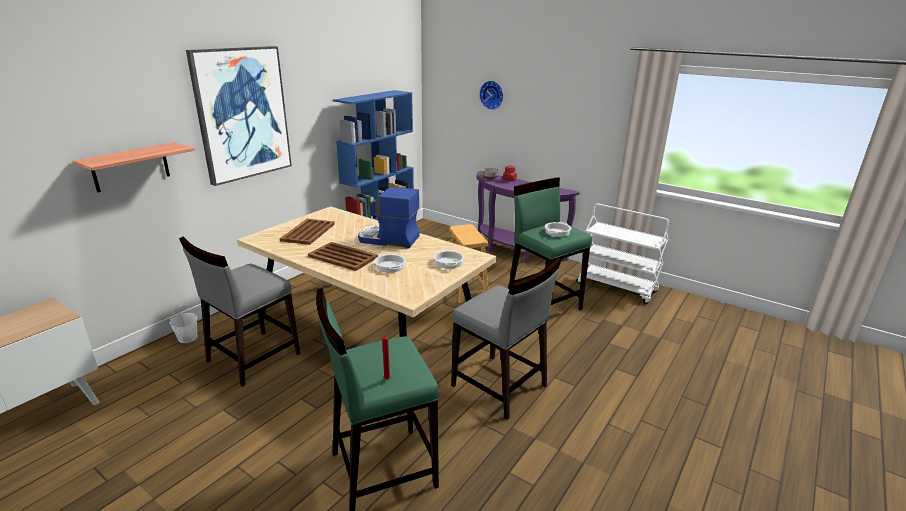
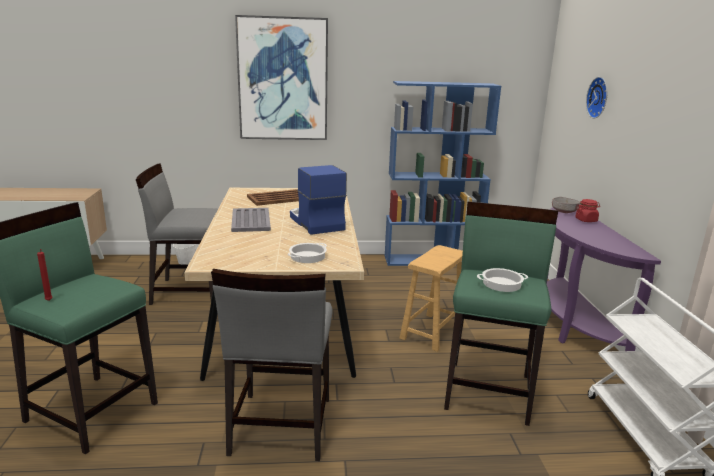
camera: 50 degrees right, 5 degrees down
(131, 167) = (174, 106): shelf -> none
(342, 257) = (251, 220): brown tray -> grey tray
(390, 266) = (260, 239): cooking pot -> none

